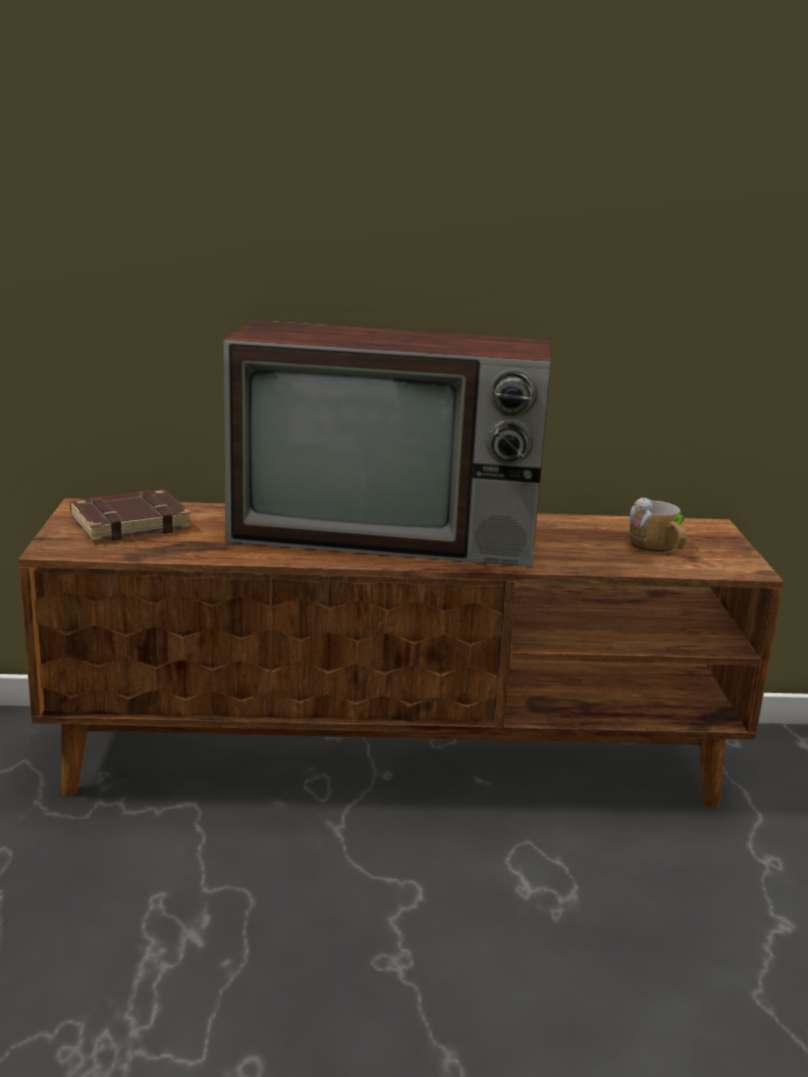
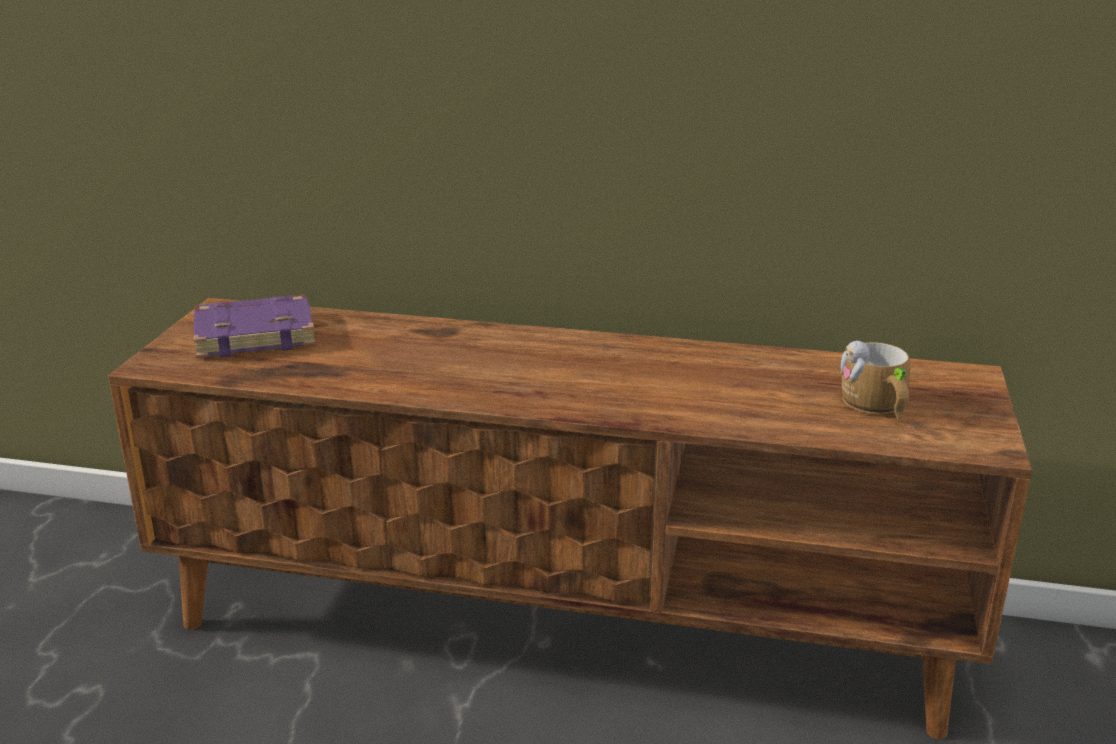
camera: 15 degrees right, 5 degrees up
(131, 523) = (256, 334): brown book -> purple book
(390, 535) = (542, 367): television -> none

